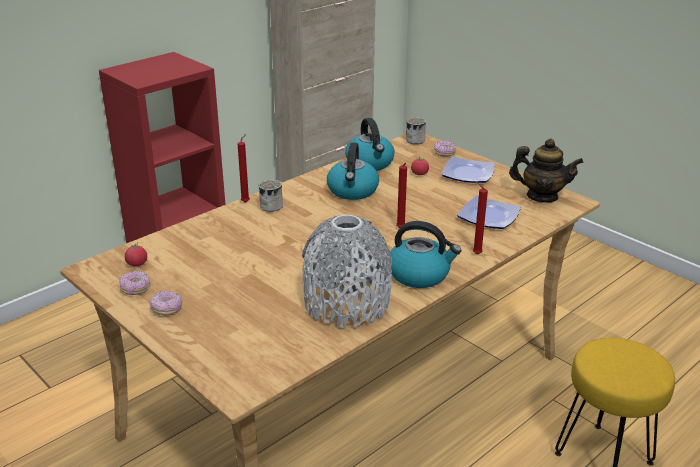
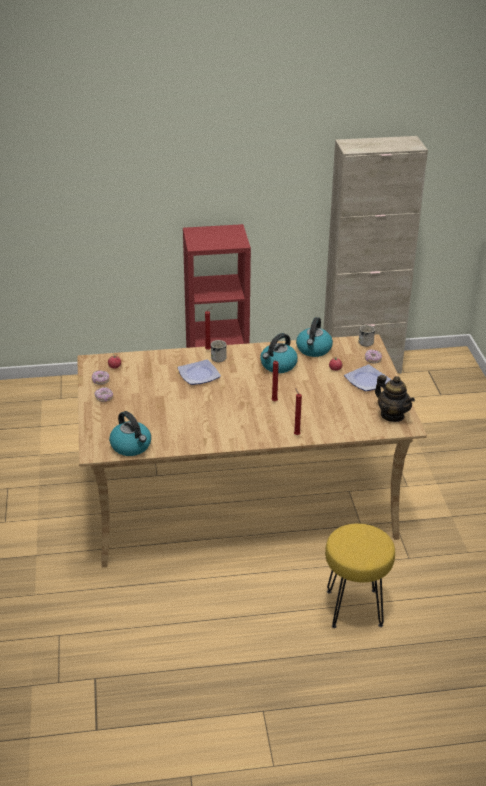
camera: 35 degrees right, 5 degrees up
(346, 303) = (190, 432): grey vase -> none
(420, 274) = (248, 433): kettle -> kettle (131, 446)
(489, 217) = (337, 415): plate -> plate (198, 375)

